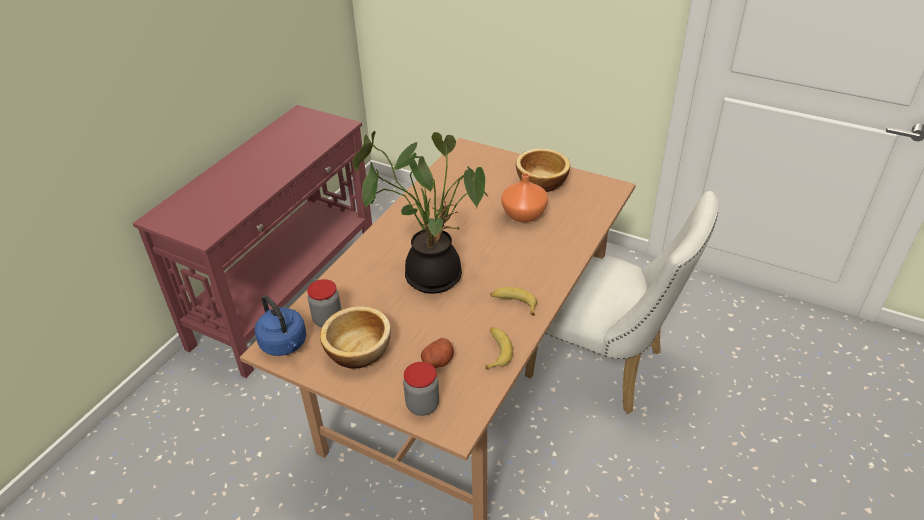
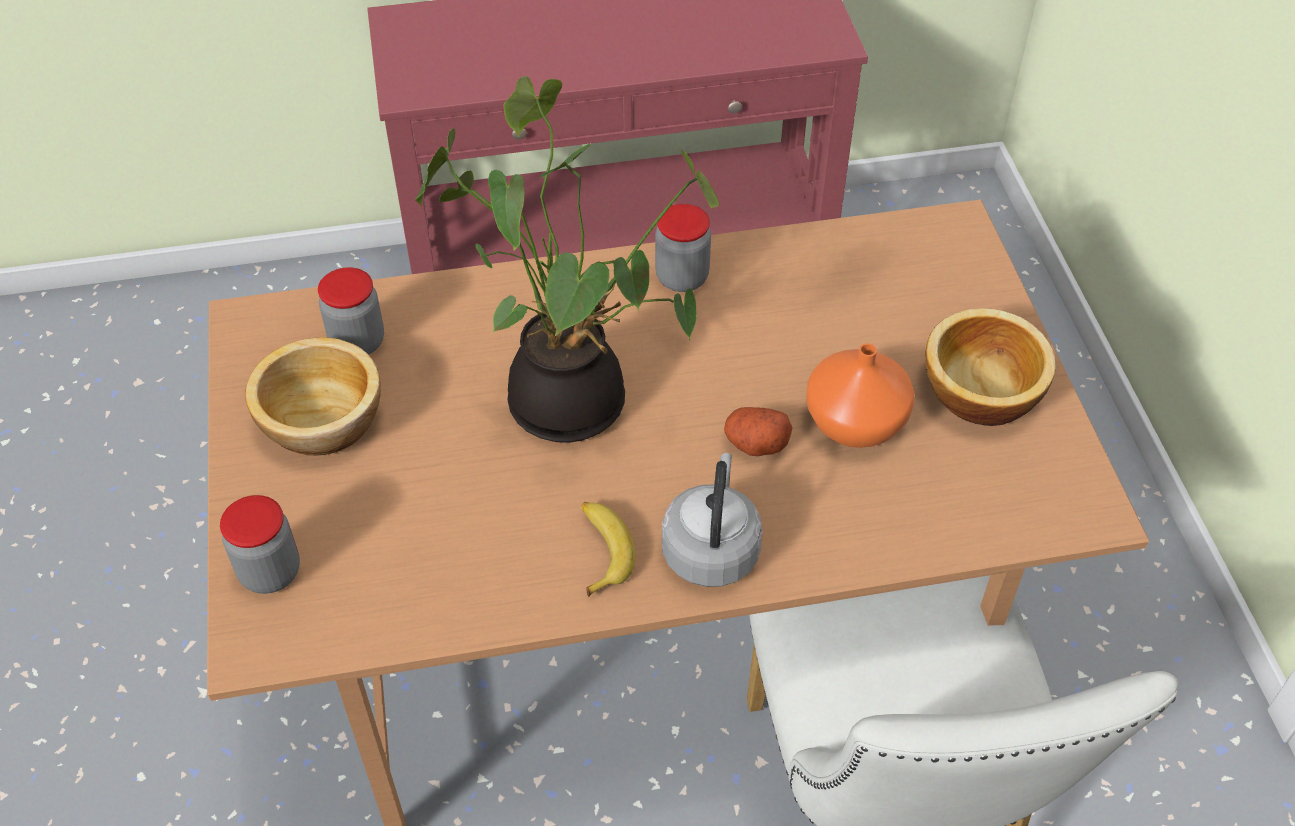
camera: 50 degrees right, 10 degrees up
(285, 345) = (268, 331): blue kettle -> none
(408, 218) = (682, 277): none -> jar
(438, 361) = (378, 532): potato -> potato (755, 443)
(496, 351) = (464, 595): banana -> none
(542, 275) = (711, 549): none -> grey kettle

